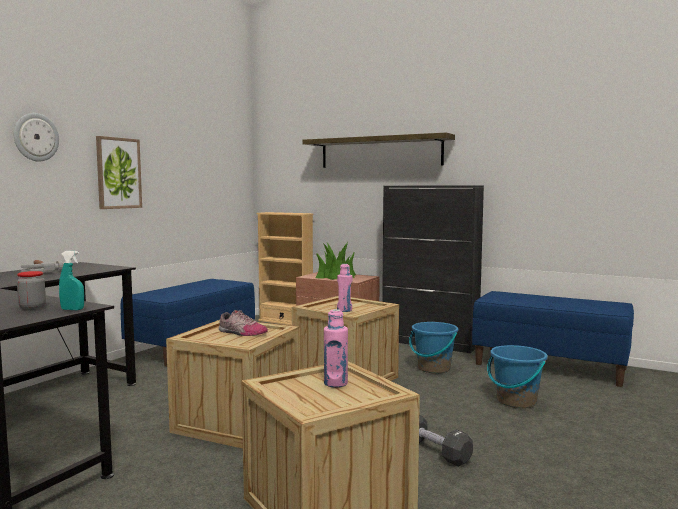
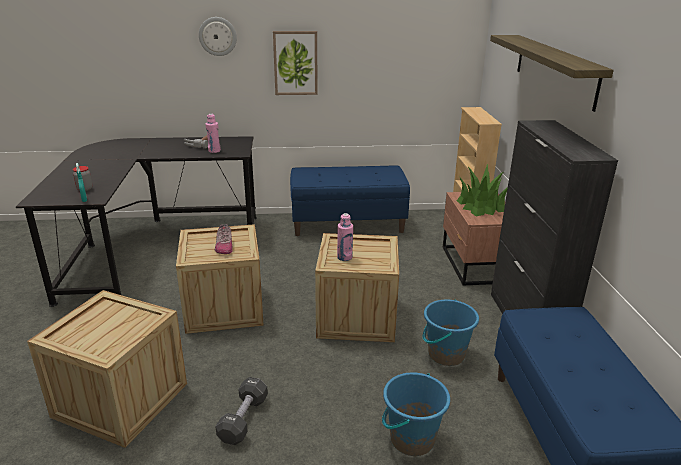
camera: 55 degrees right, 20 degrees up
(335, 383) = (121, 325): pink bottle -> pink bottle (214, 151)

